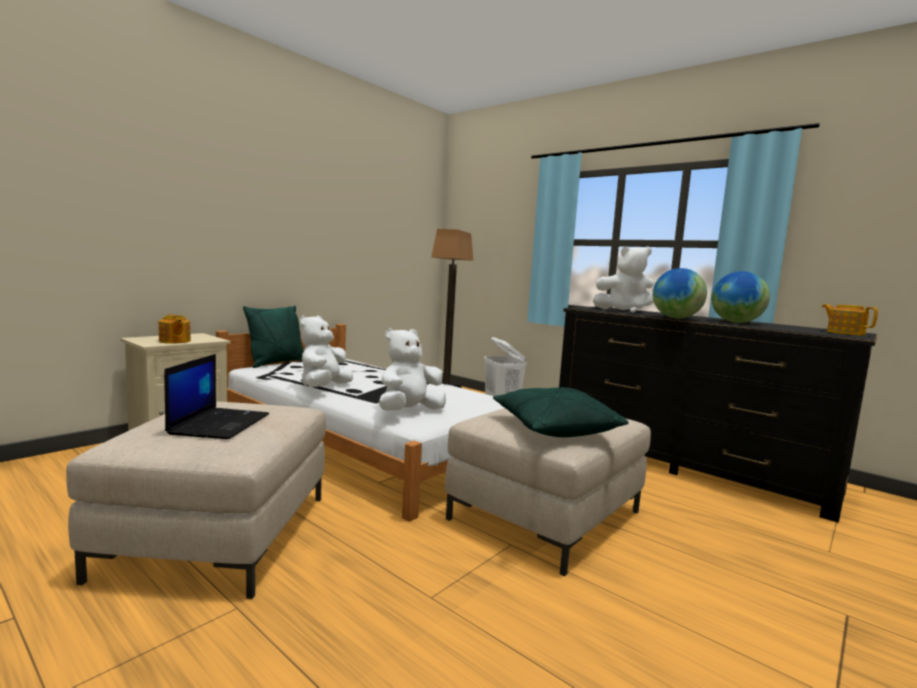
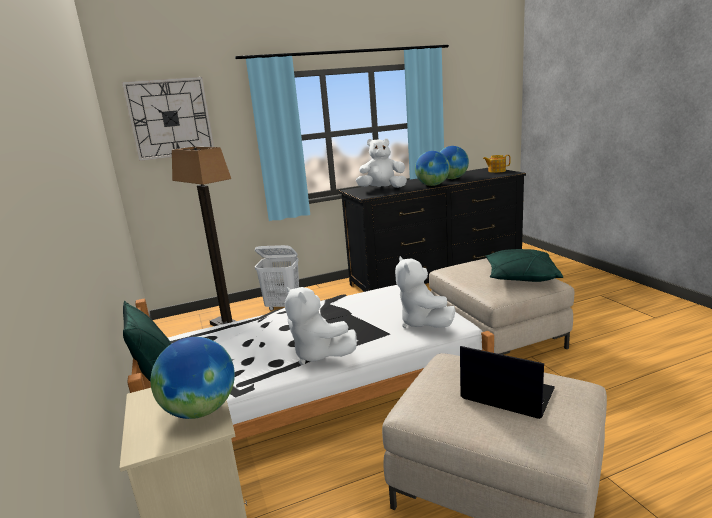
camera: 60 degrees left, 10 degrees up
(174, 341) = (200, 410): teapot -> globe
(482, 212) = (170, 118): none -> wall clock
(624, 311) = (382, 189): white plush toy -> white plush toy turned 120 degrees counterclockwise

